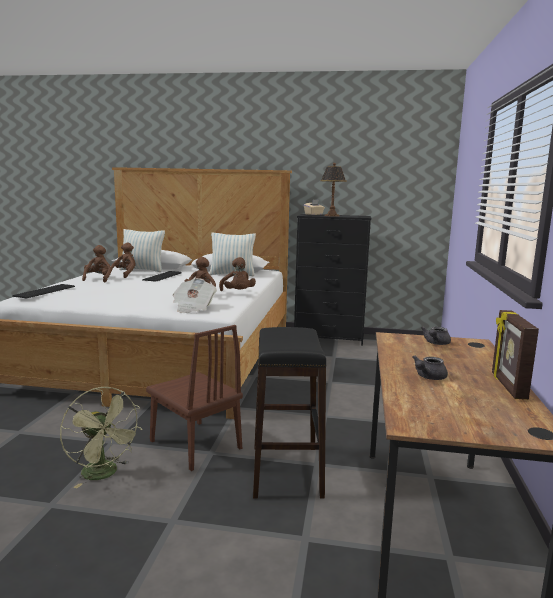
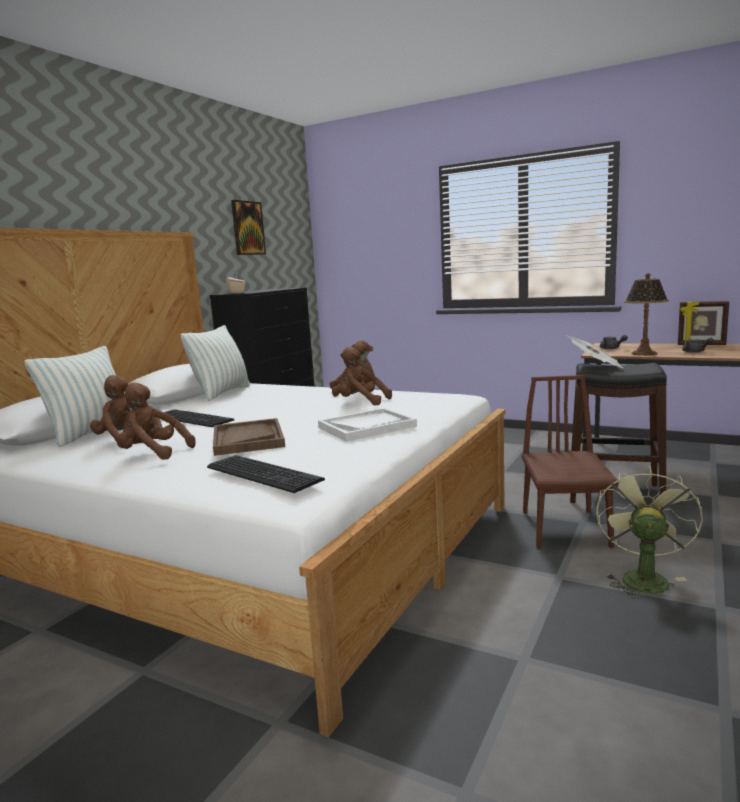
camera: 70 degrees left, 0 degrees up
(104, 474) = (642, 577): green fan -> green fan turned 45 degrees counterclockwise
(106, 285) = (248, 439): none -> brown tray
(130, 300) = (367, 427): none -> white tray
(193, 308) = (431, 404): newspaper -> newspaper (595, 367)
(195, 444) = (565, 528): brown chair -> brown chair turned 60 degrees counterclockwise
(331, 216) = (266, 290): table lamp -> table lamp (644, 353)
(360, 166) = (247, 228): none -> picture

